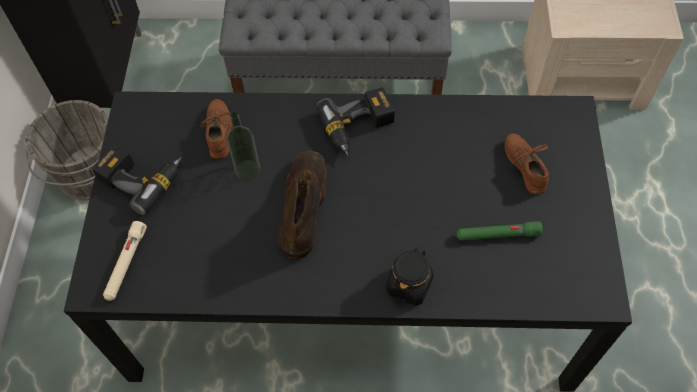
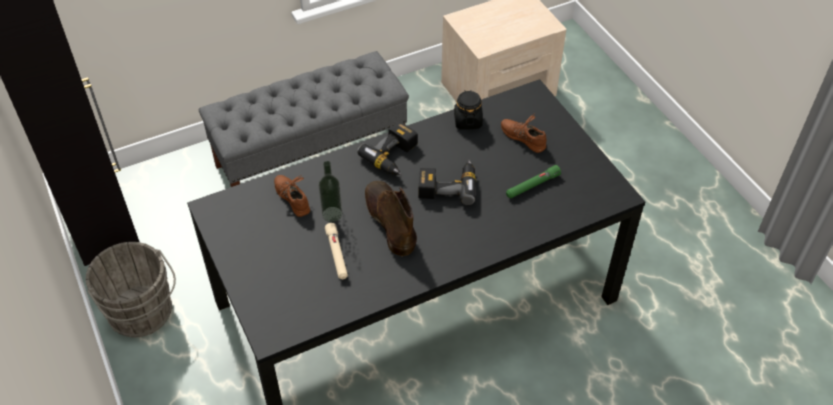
camera: 30 degrees left, 10 degrees down
(126, 264) = (284, 310): beige flashlight -> beige flashlight (337, 255)
(142, 178) = (254, 251): power drill -> power drill (447, 185)
(409, 285) = (495, 238): black jar -> black jar (467, 121)

